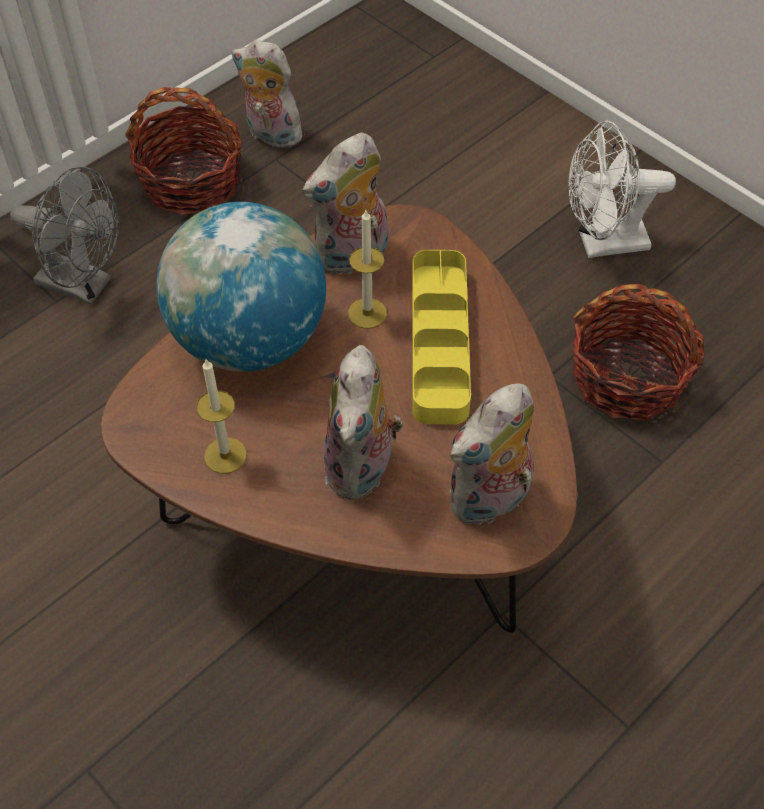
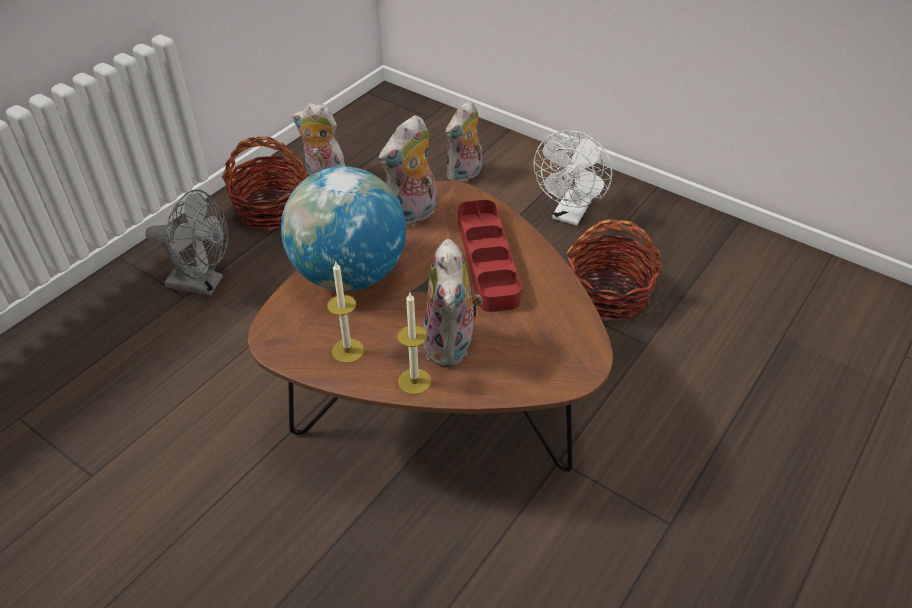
camera: 10 degrees left, 10 degrees down
(367, 313) = (431, 248): candle -> candle (414, 381)
(439, 341) = (487, 260): yellow tray -> red tray
(490, 501) = (550, 354): plush toy -> plush toy (465, 175)
(602, 244) = (570, 215): white fan -> white fan turned 45 degrees counterclockwise

